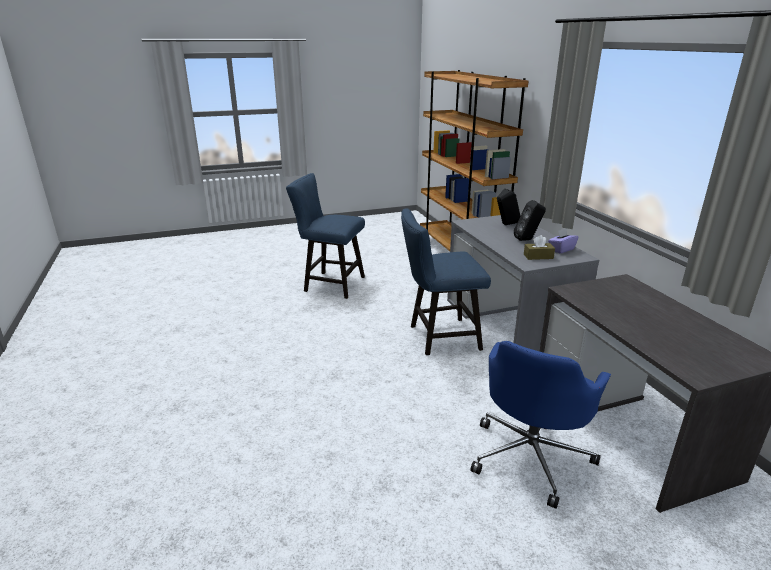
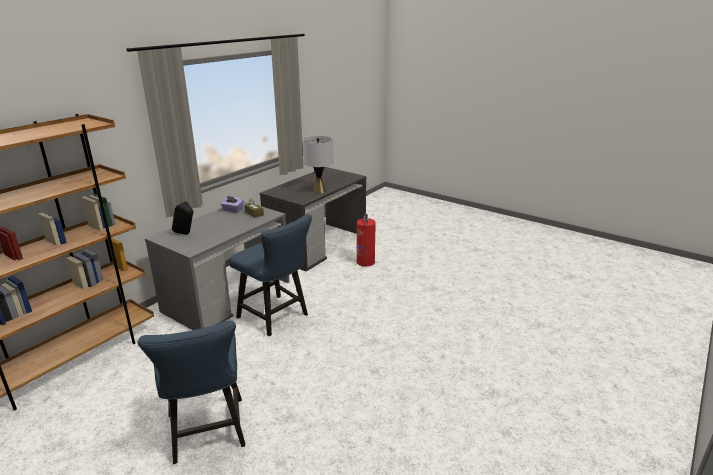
camera: 125 degrees left, 0 degrees up
(528, 239) = (220, 221): black speaker -> none
(531, 455) = (365, 261): blue office chair -> fire extinguisher
(607, 313) = (319, 191): none -> grey table lamp

